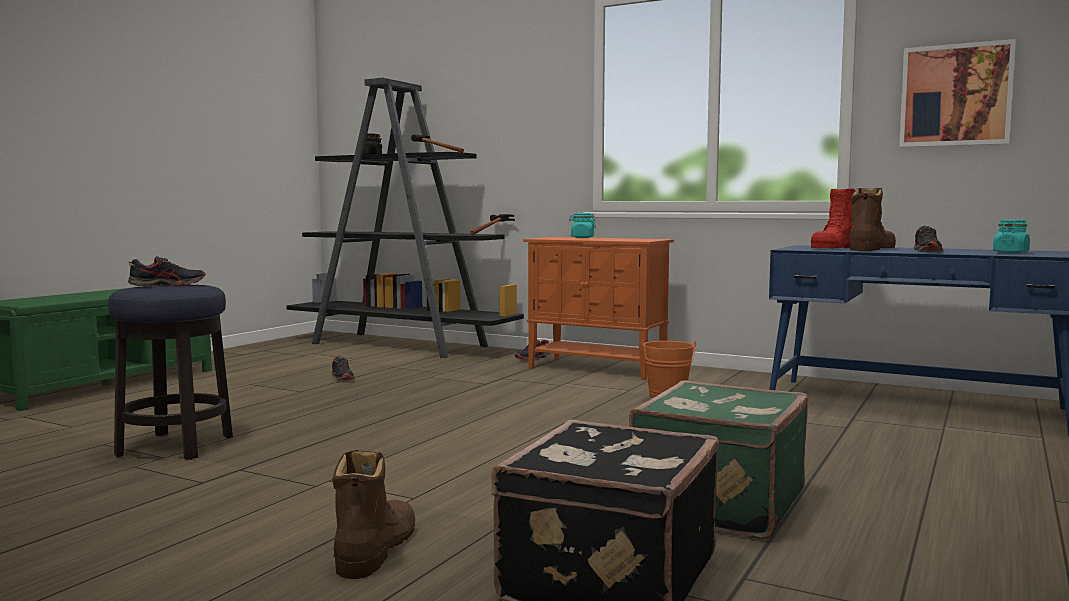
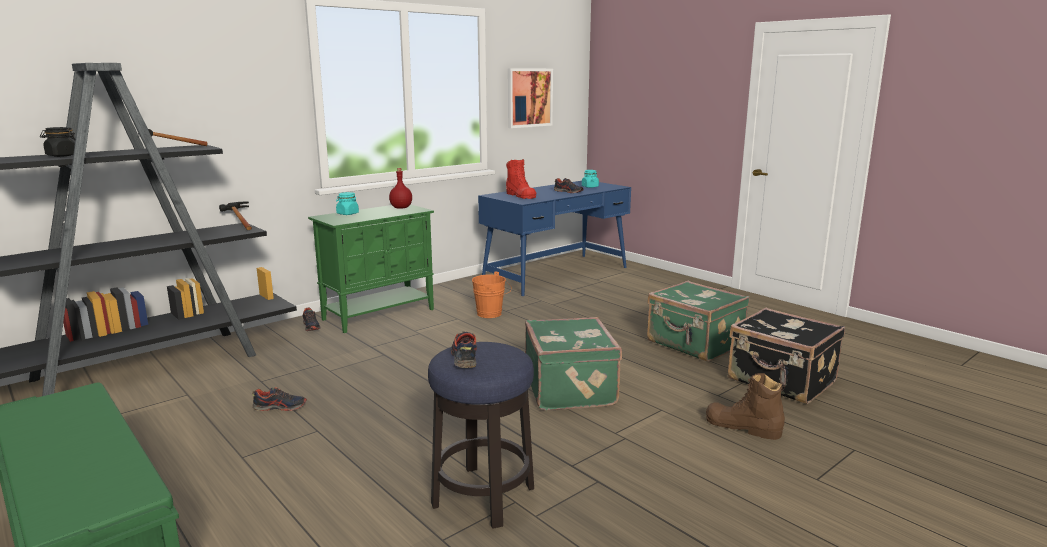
camera: 70 degrees left, 10 degrees up
(451, 452) = (571, 389): none -> green suitcase
(598, 368) = (379, 314): orange cabinet -> green cabinet
(641, 239) = (401, 208): none -> red bottle
(871, 249) = (540, 194): brown boot -> none

